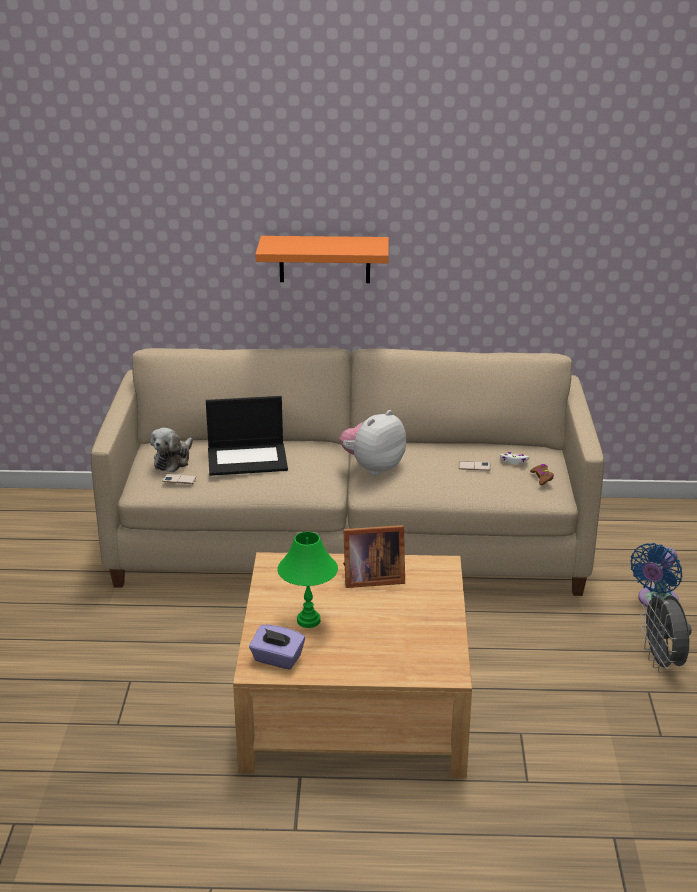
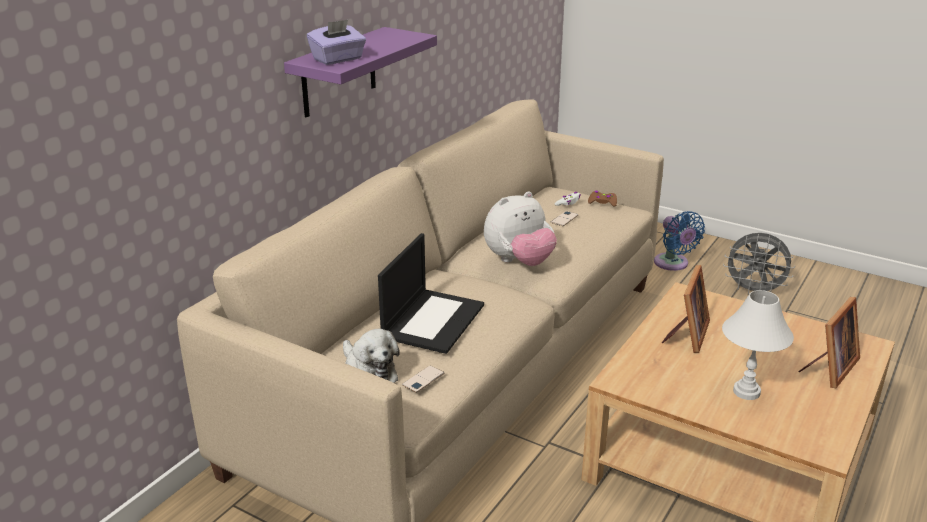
camera: 60 degrees left, 0 degrees up
(277, 659) = (811, 431): purple tissue box -> purple tissue box (338, 59)
(309, 620) = (746, 391): green table lamp -> white table lamp
(324, 259) = (339, 72): orange shelf -> purple shelf
(373, 467) = (519, 262): plush toy -> plush toy turned 105 degrees counterclockwise
(384, 656) = (829, 369): none -> picture frame

